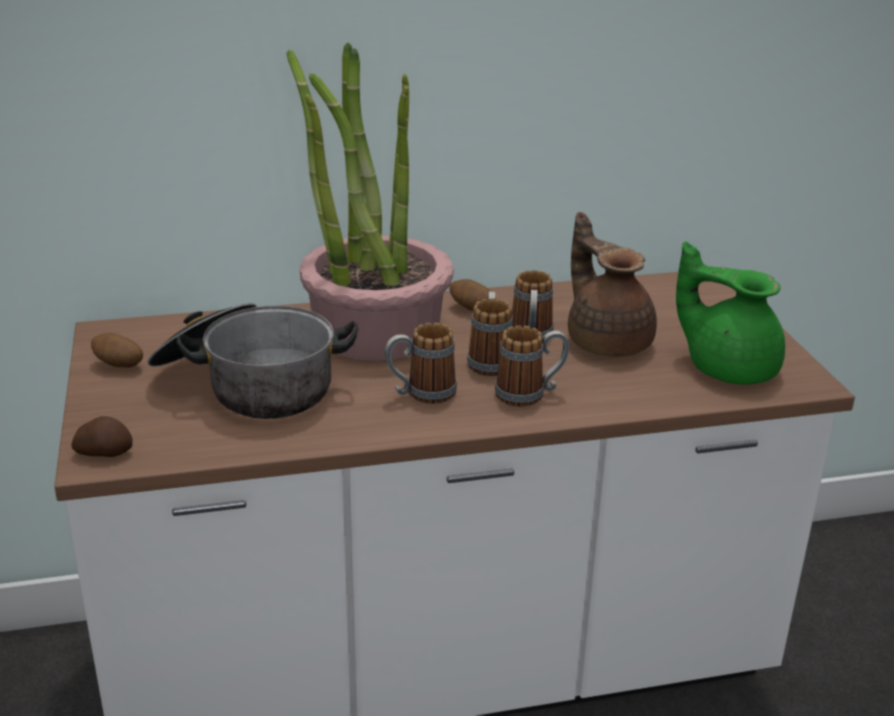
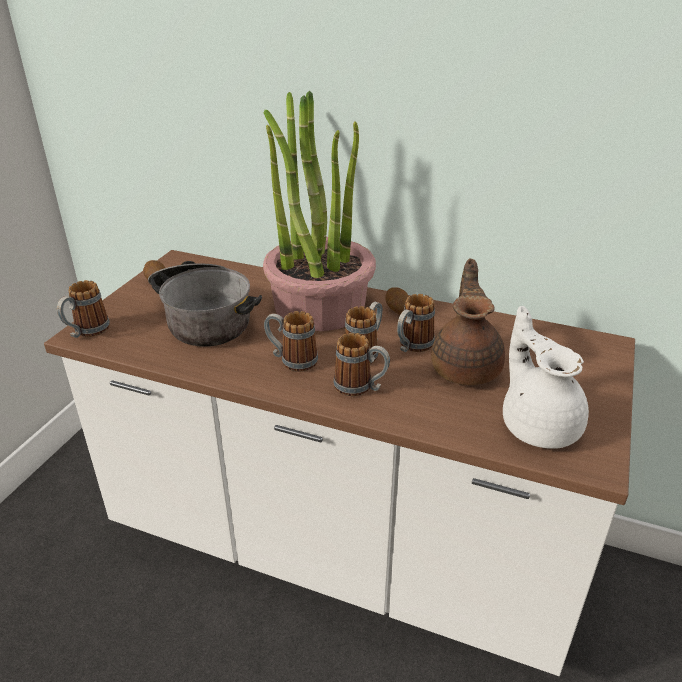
camera: 35 degrees right, 5 degrees up
(104, 452) = (87, 332): potato -> mug
(728, 367) = (538, 424): green teapot -> white teapot

